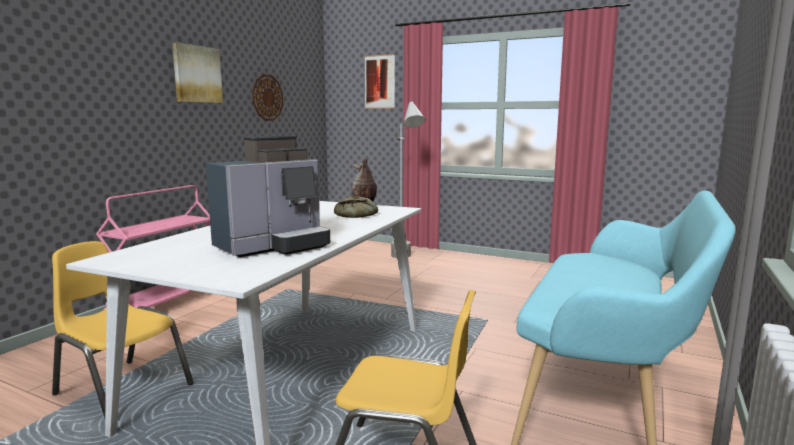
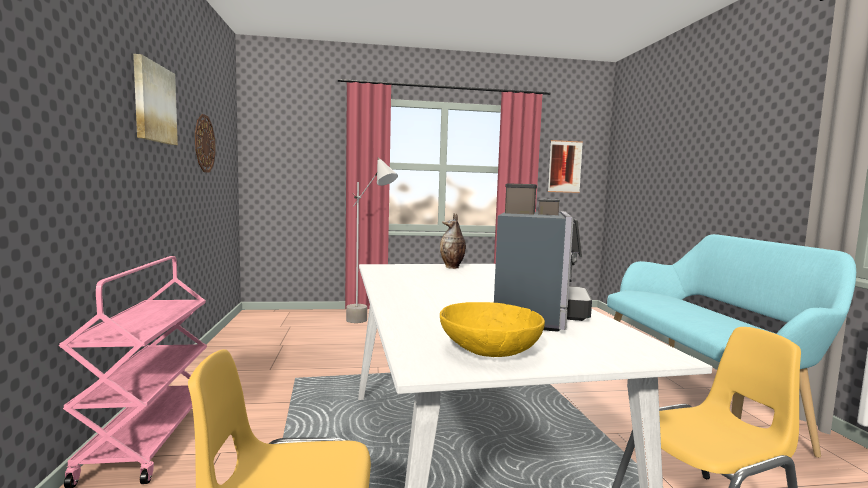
camera: 35 degrees left, 5 degrees down
(160, 259) = (490, 350): none -> yellow bowl
(358, 214) = (474, 274): bread -> none
(379, 82) = (312, 137): picture -> picture (565, 166)

